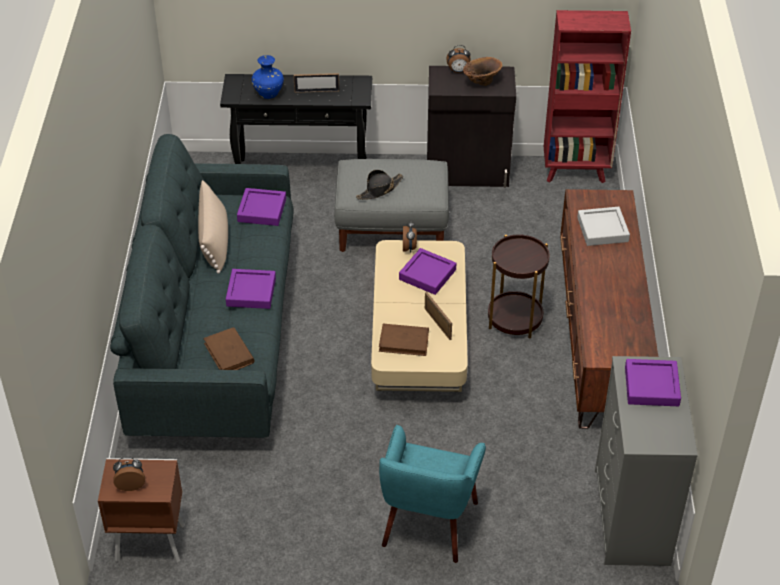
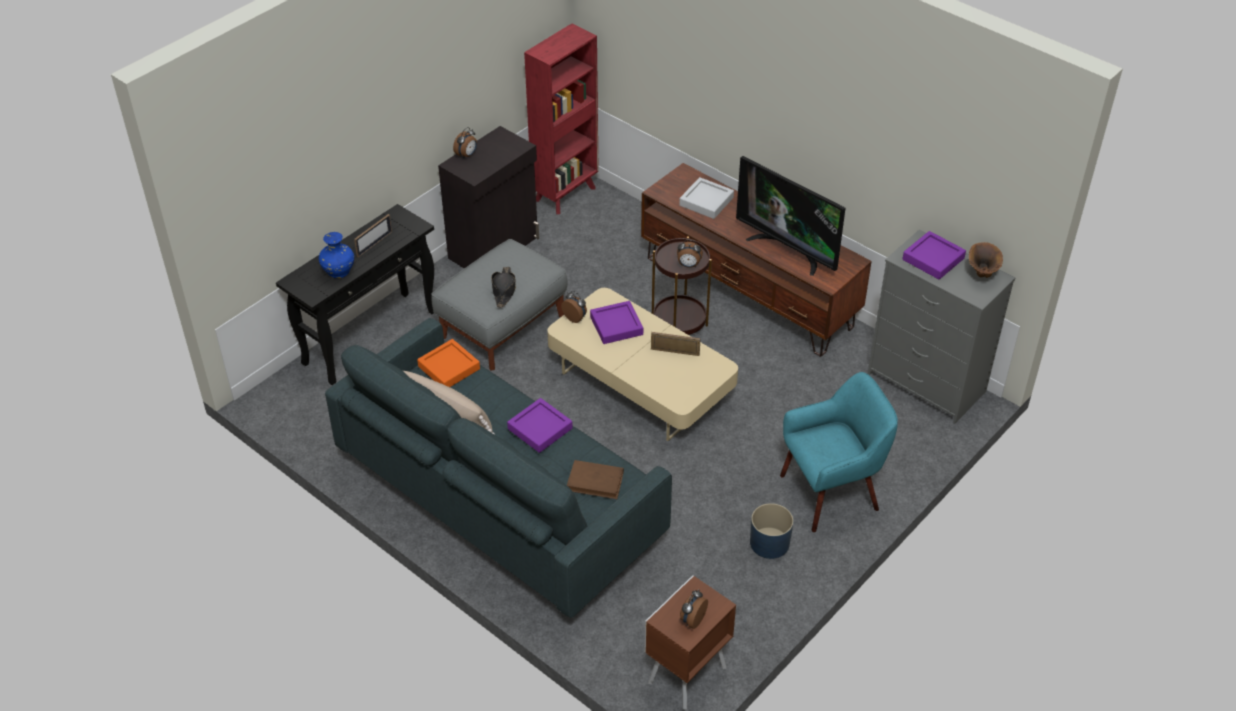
camera: 50 degrees left, 0 degrees up
(262, 210) = (449, 368): purple tray -> orange tray
(332, 516) = (769, 543): none -> blue planter
(404, 342) = (673, 381): brown book -> none
(428, 524) = (831, 493): turquoise armchair -> turquoise armchair turned 75 degrees counterclockwise
(481, 82) = (496, 152): brown vase -> brown vase (981, 274)
(517, 265) = (688, 265): none -> alarm clock
(606, 309) = (788, 250): none -> television

